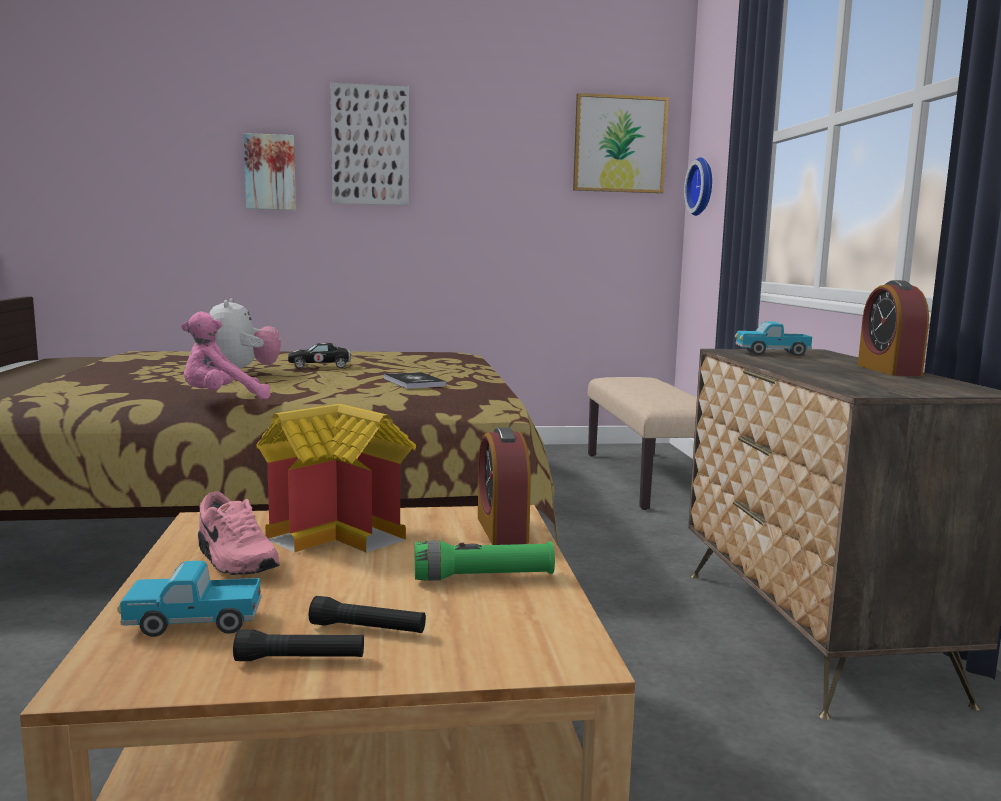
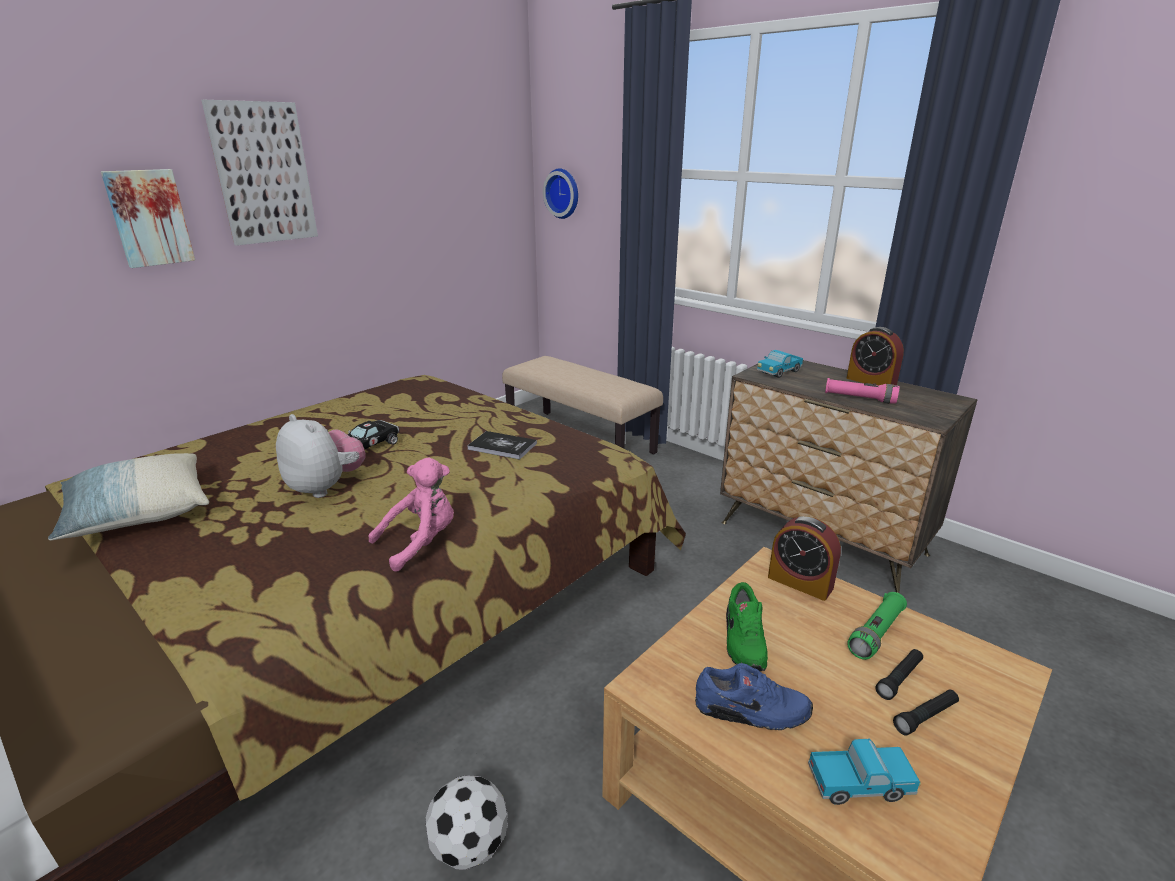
camera: 40 degrees left, 15 degrees up
(66, 650) = (469, 845): none -> football
(127, 362) = (139, 513): none -> pillow
(193, 623) = (860, 784): toy truck -> toy truck turned 135 degrees counterclockwise
(222, 400) = (421, 543): pink plush toy -> pink plush toy turned 150 degrees counterclockwise
(234, 560) = (751, 712): pink shoe -> blue shoe
(300, 659) = (954, 766): black flashlight -> black flashlight (899, 679)
(342, 533) = (743, 641): toy house -> green shoe
(619, 144) = (486, 153): picture -> none
(815, 372) = (859, 398): none -> pink flashlight

